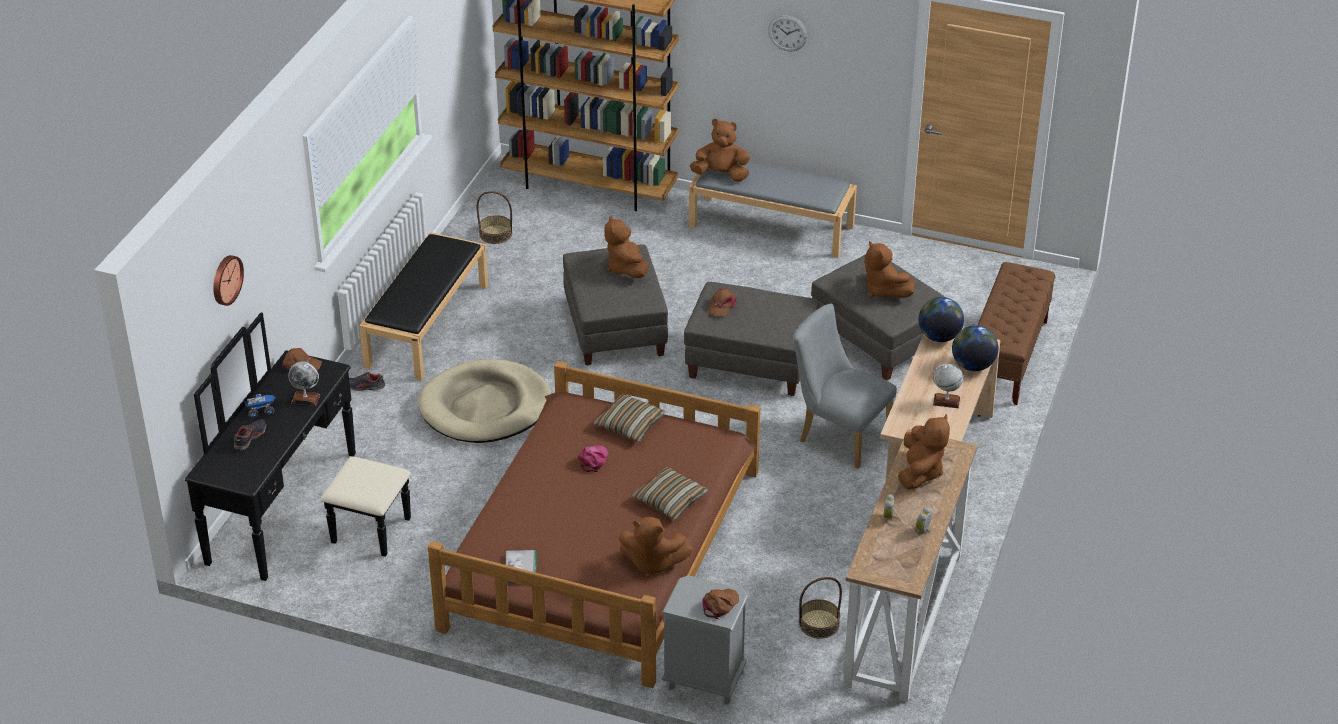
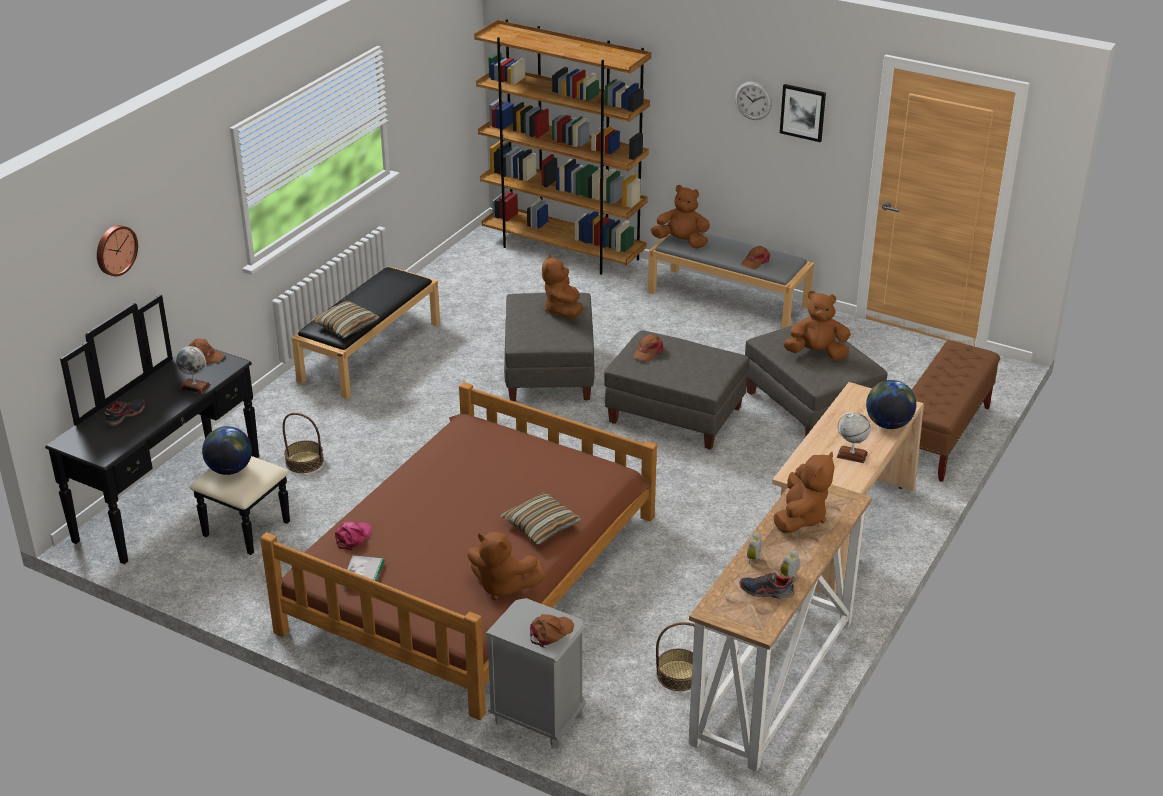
camera: 10 degrees right, 5 degrees down
(261, 411) = (147, 393): toy truck -> none
(365, 386) = (291, 398): shoe -> shoe (766, 592)
(485, 407) = (400, 428): beige dog bed -> none
(495, 234) = (462, 282): basket -> basket (304, 462)
(593, 460) = (474, 479): pink cap -> pink cap (353, 537)
(629, 424) = (522, 450): pillow -> pillow (346, 326)
(800, 190) = (756, 261): none -> brown cap
(838, 436) = (747, 491): grey chair -> none
(840, 43) = (803, 112): none -> picture
(883, 290) = (816, 353): brown plush toy -> brown plush toy turned 120 degrees clockwise
(939, 337) = (858, 394): globe -> globe (230, 469)

